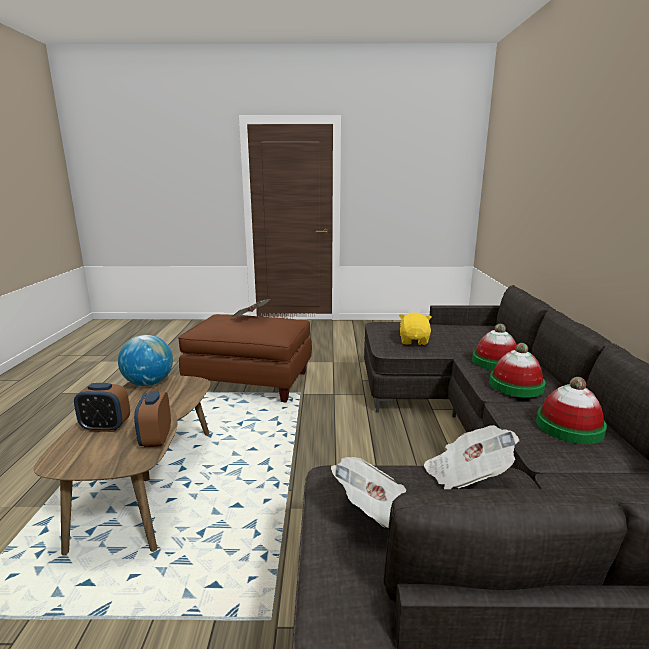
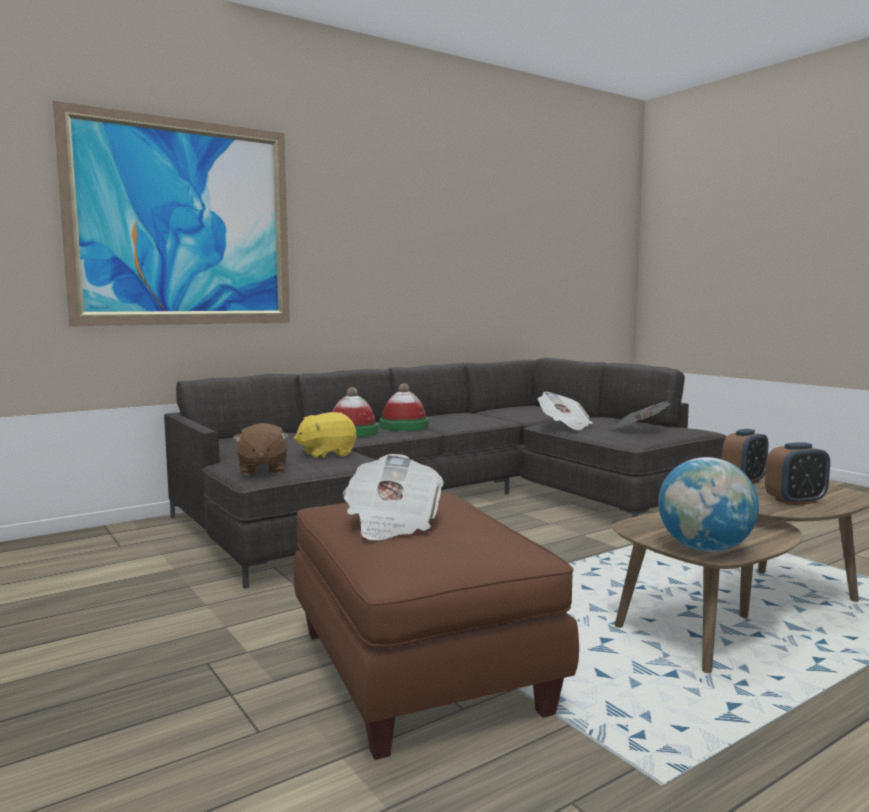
camera: 125 degrees left, 10 degrees down
(106, 427) = (795, 501): alarm clock -> alarm clock turned 105 degrees clockwise
(389, 325) = (262, 470): none -> brown plush toy
(556, 172) = (183, 223): none -> picture
(569, 427) = (456, 418): hat -> none

